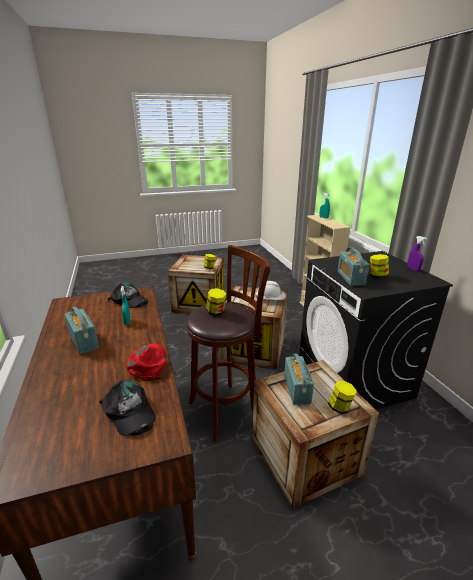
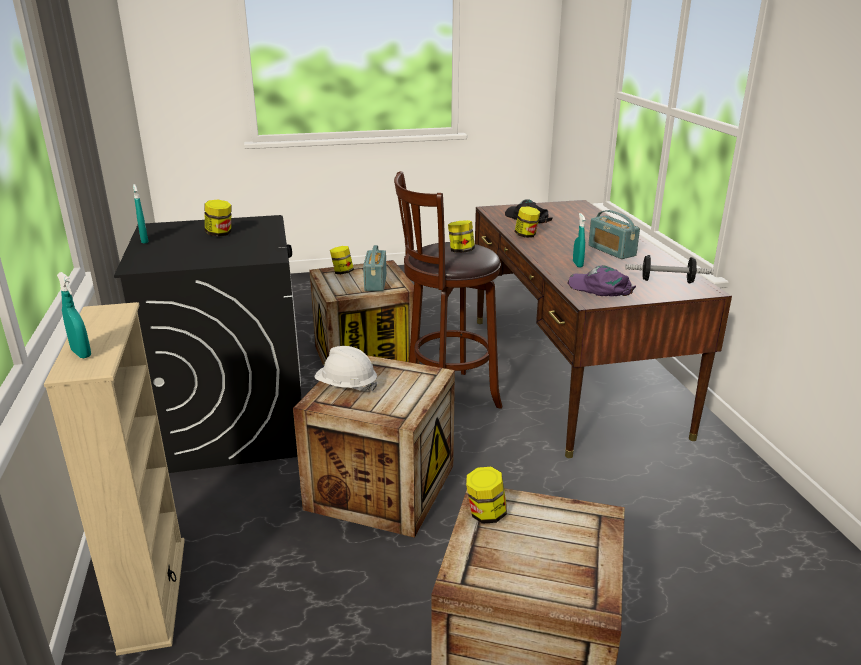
camera: 175 degrees left, 0 degrees up
(78, 308) = (667, 281): none -> dumbbell
(129, 300) = (600, 288): black cap -> purple cap
(149, 364) = (526, 235): red cap -> jar
(350, 278) = (262, 233): radio -> none
(413, 269) = (144, 240): purple spray bottle -> turquoise spray bottle

